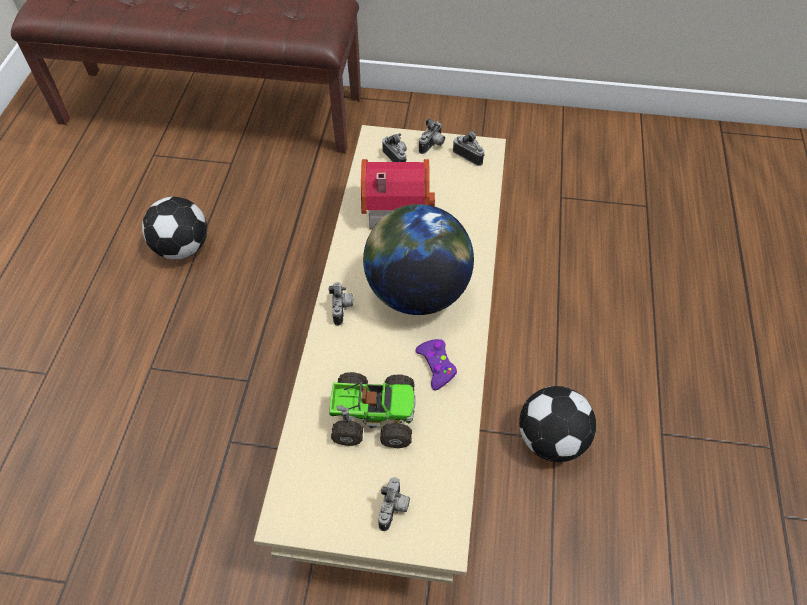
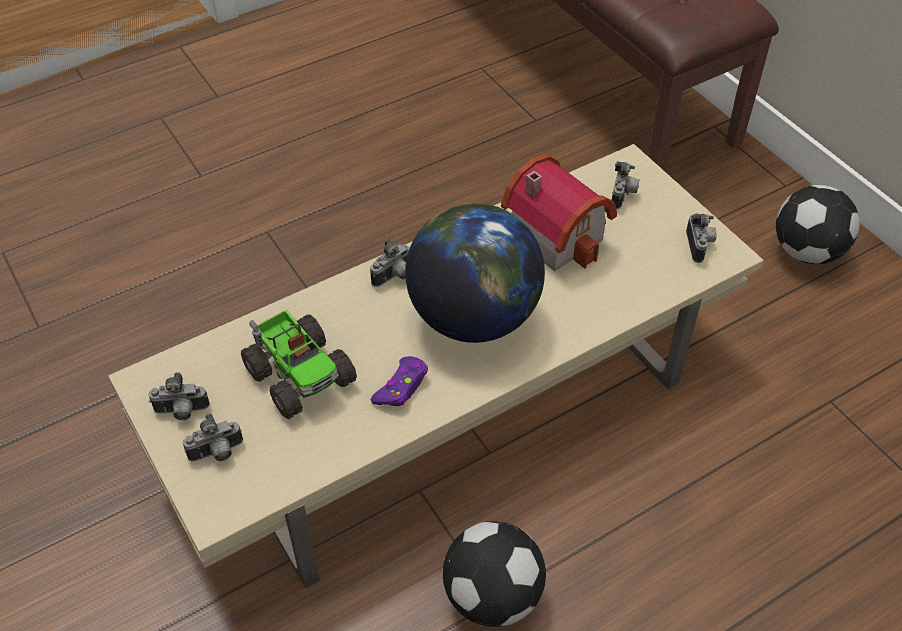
camera: 50 degrees right, 5 degrees down
(182, 247) = (407, 159): football -> football (807, 251)
(433, 145) = (675, 210): camera -> camera (181, 412)

